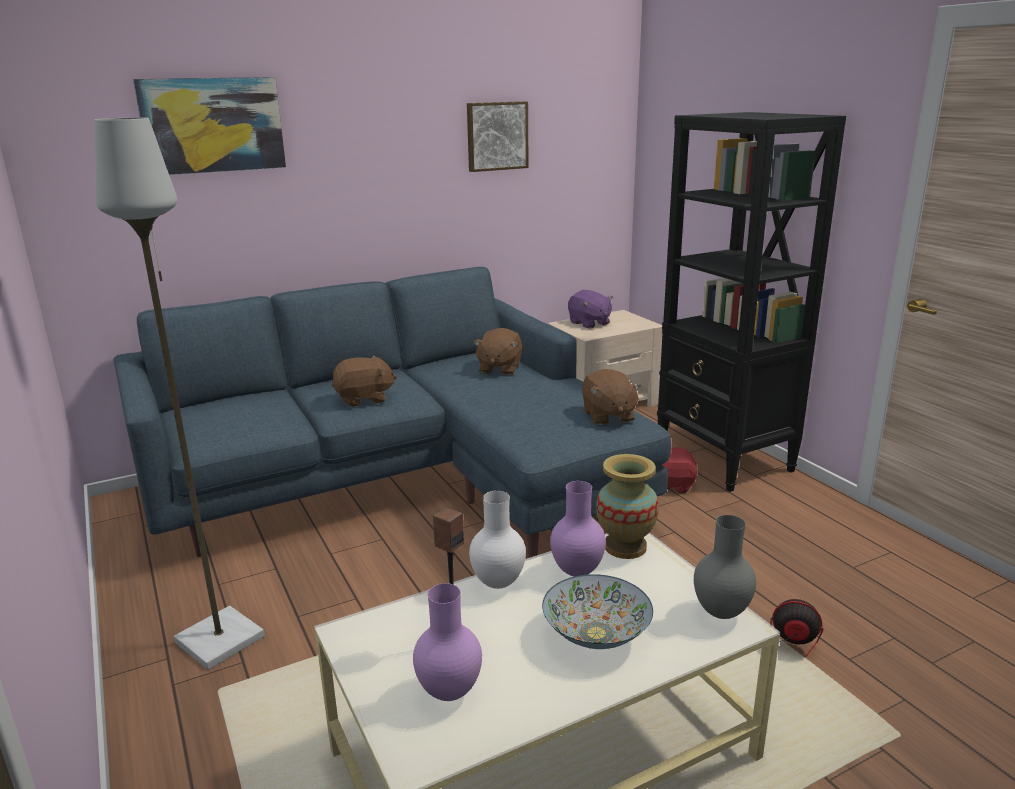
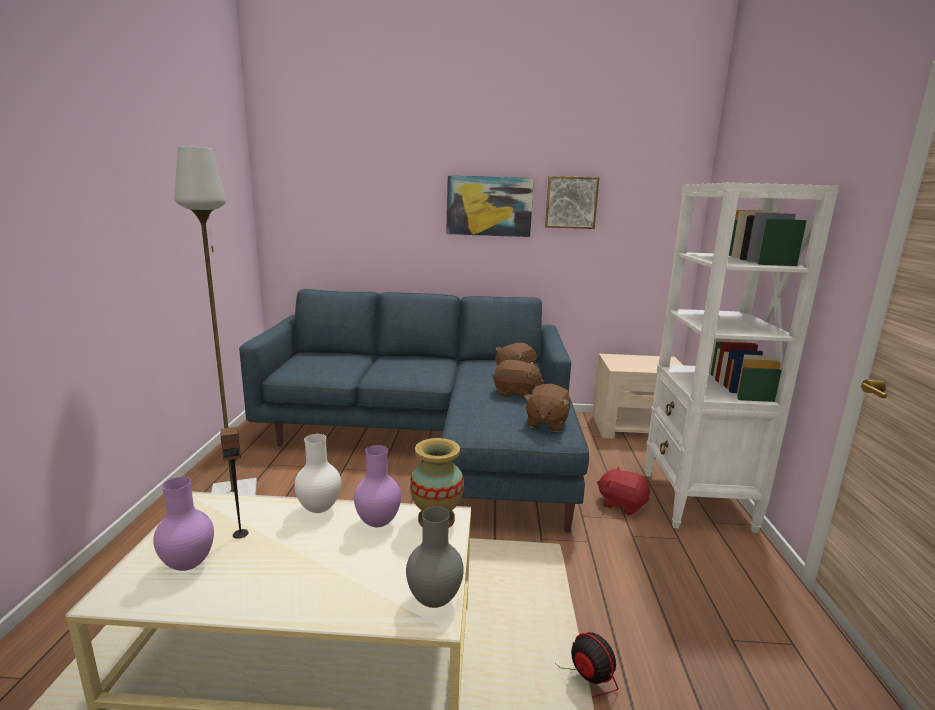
camera: 30 degrees right, 5 degrees down
(212, 125) = (366, 179): picture -> picture (489, 206)
(364, 399) = (403, 370): brown plush toy -> brown plush toy (516, 393)
(589, 323) = (631, 360): purple plush toy -> none
(597, 634) = (325, 572): bowl -> none
(724, 460) = (696, 501): black bookcase -> white bookcase

